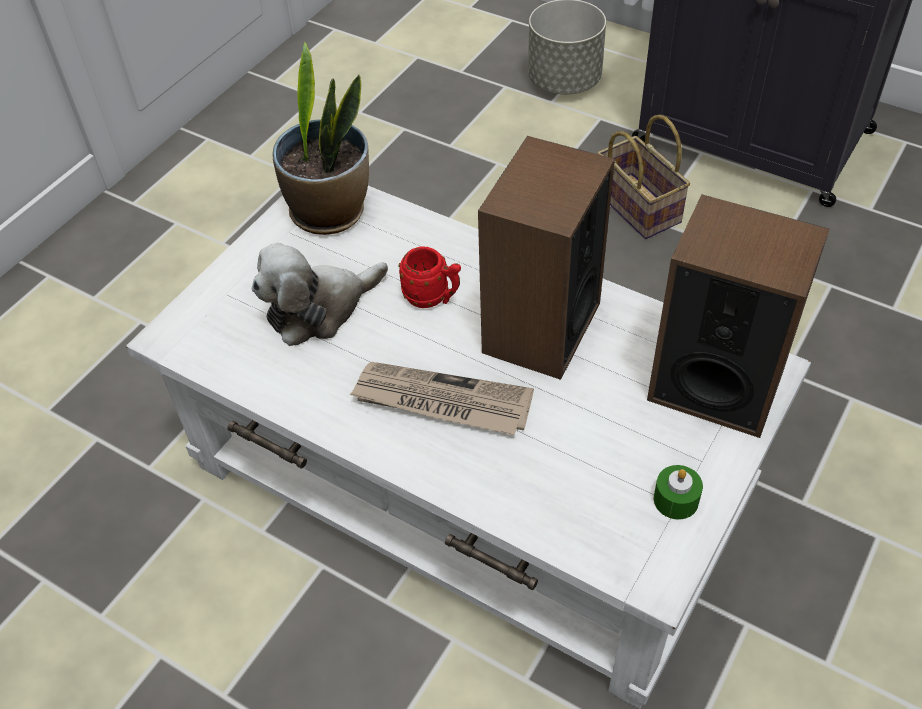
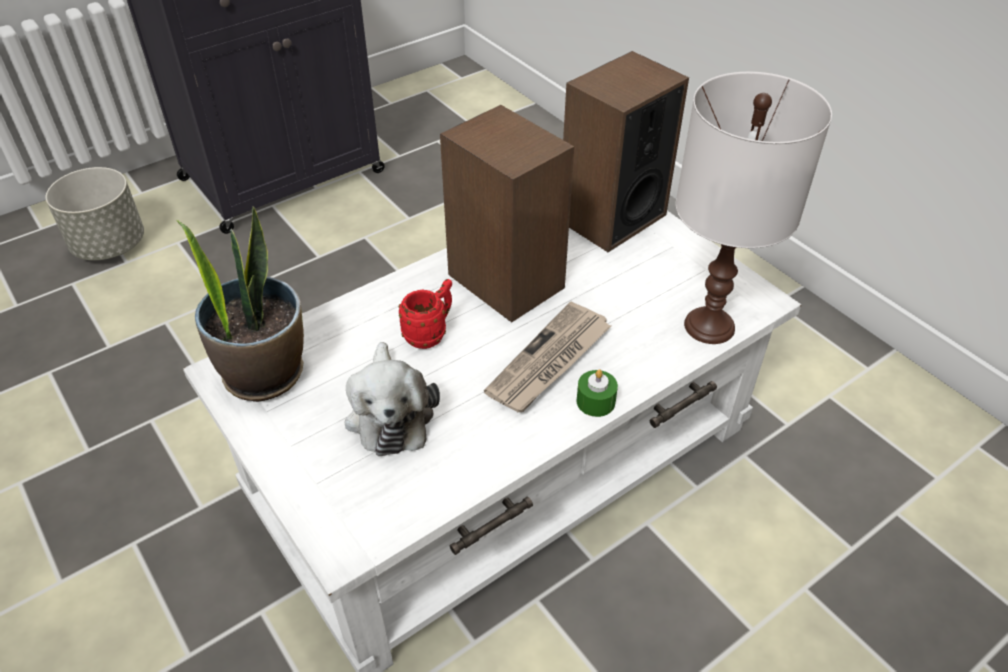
camera: 70 degrees left, 5 degrees down
(573, 531) = (708, 326): none -> white table lamp
(640, 207) = (299, 258): basket -> none
(676, 500) = (701, 268): green candle -> green candle (595, 401)

